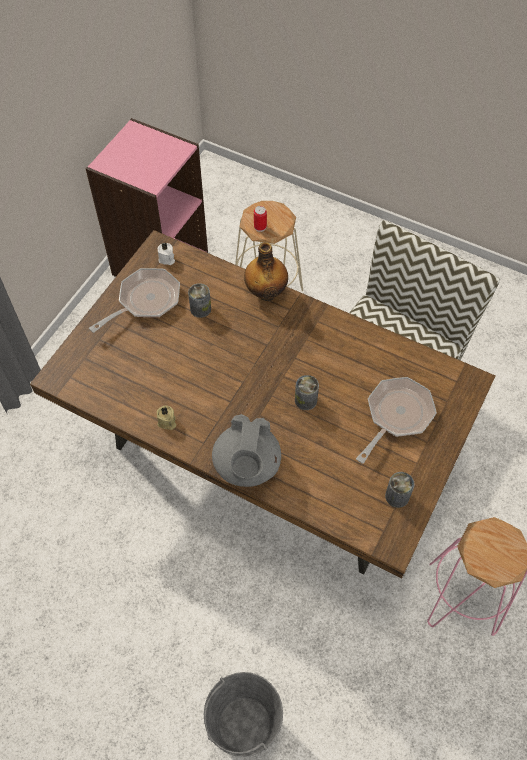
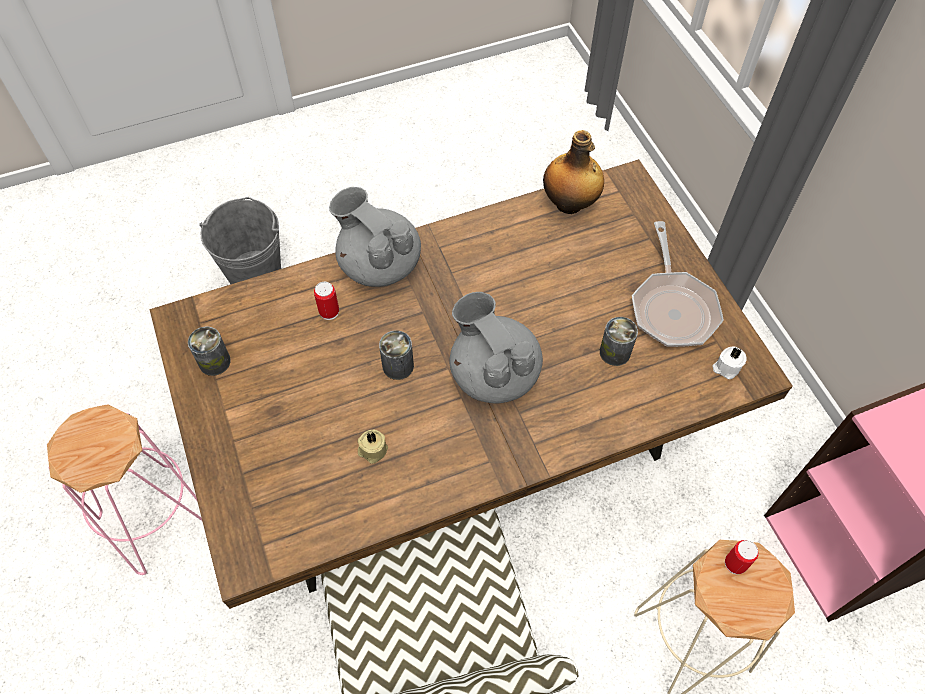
camera: 130 degrees right, 0 degrees up
(167, 422) = (491, 233): beige candle -> beige candle (372, 450)
(266, 292) = (583, 438): bottle -> bottle (570, 204)
(266, 353) = (493, 373): none -> grey teapot
(306, 464) = (329, 312): none -> can
(396, 416) = (291, 437): frying pan -> none

